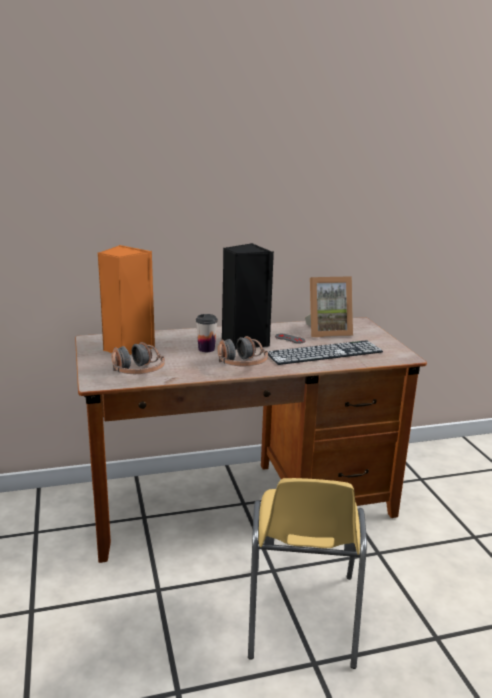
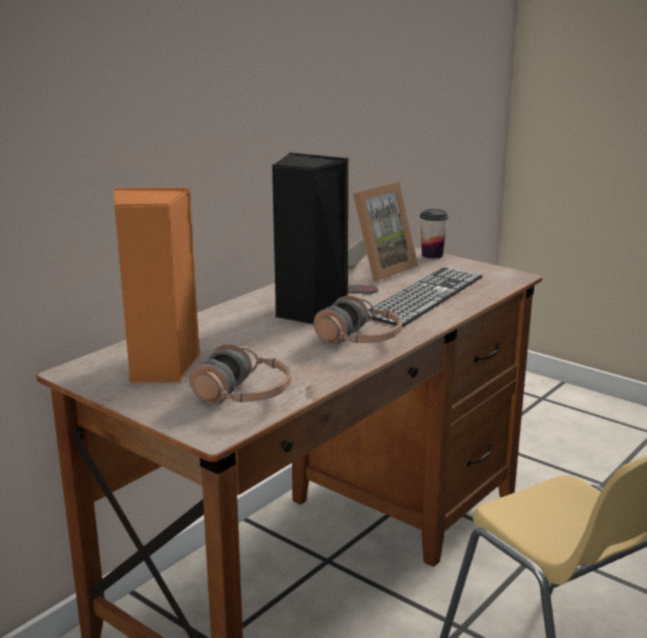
camera: 35 degrees left, 0 degrees up
(206, 349) = (276, 334): cup -> cup (432, 255)

